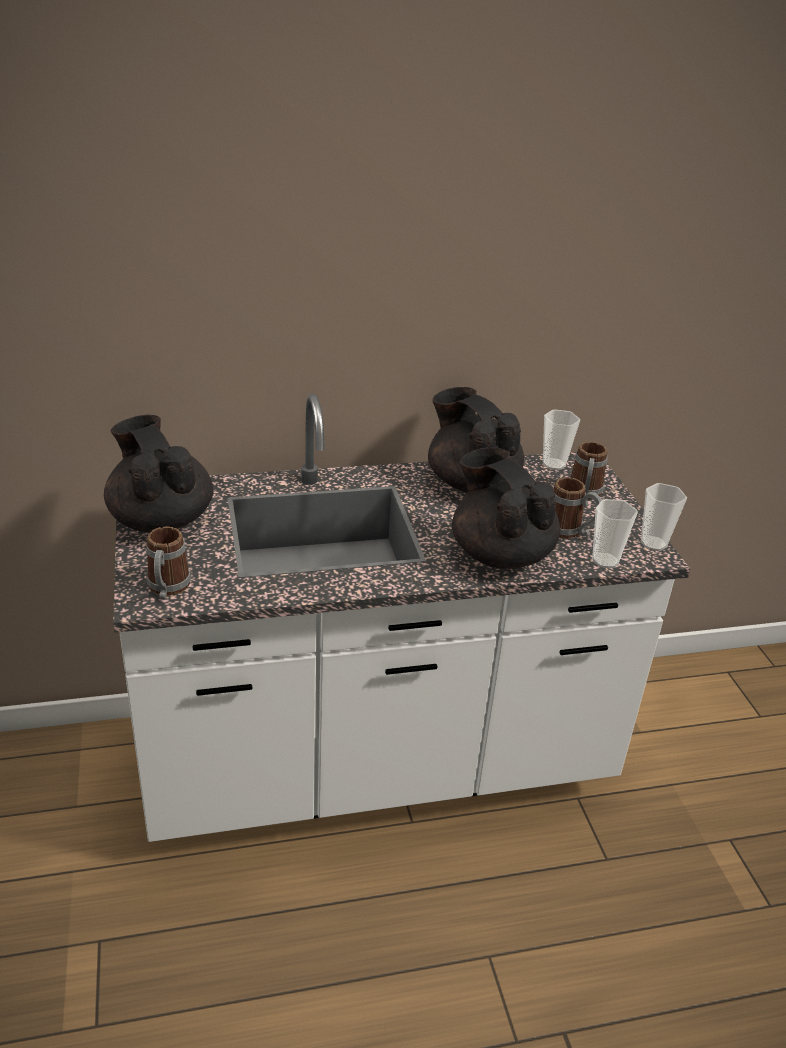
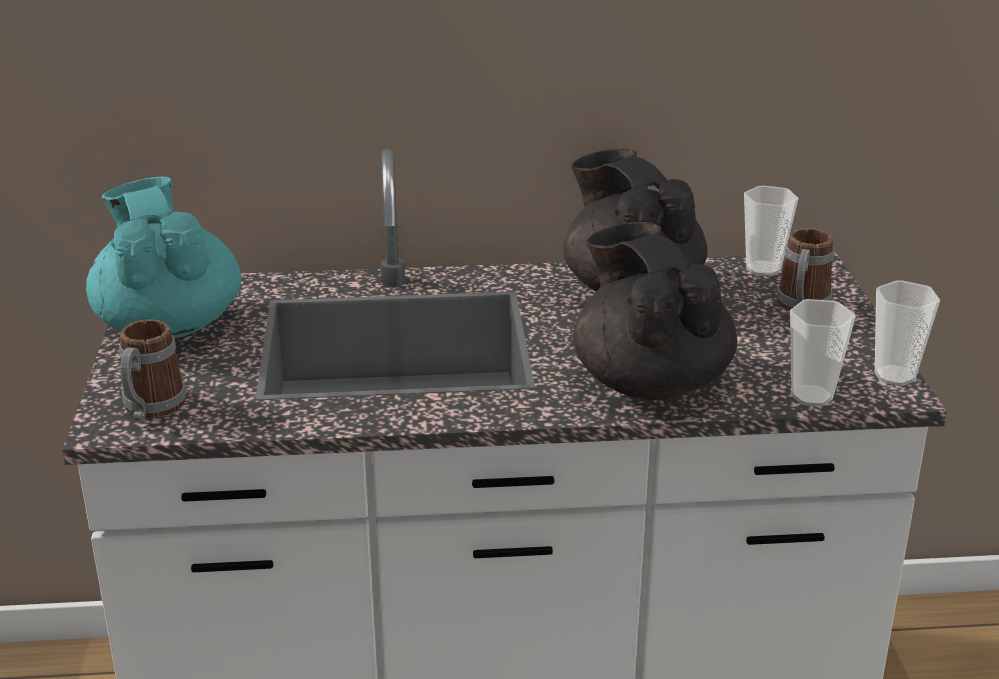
camera: 10 degrees right, 5 degrees down
(160, 519) = (169, 325): black teapot -> turquoise teapot
(569, 531) = (765, 356): mug -> none

